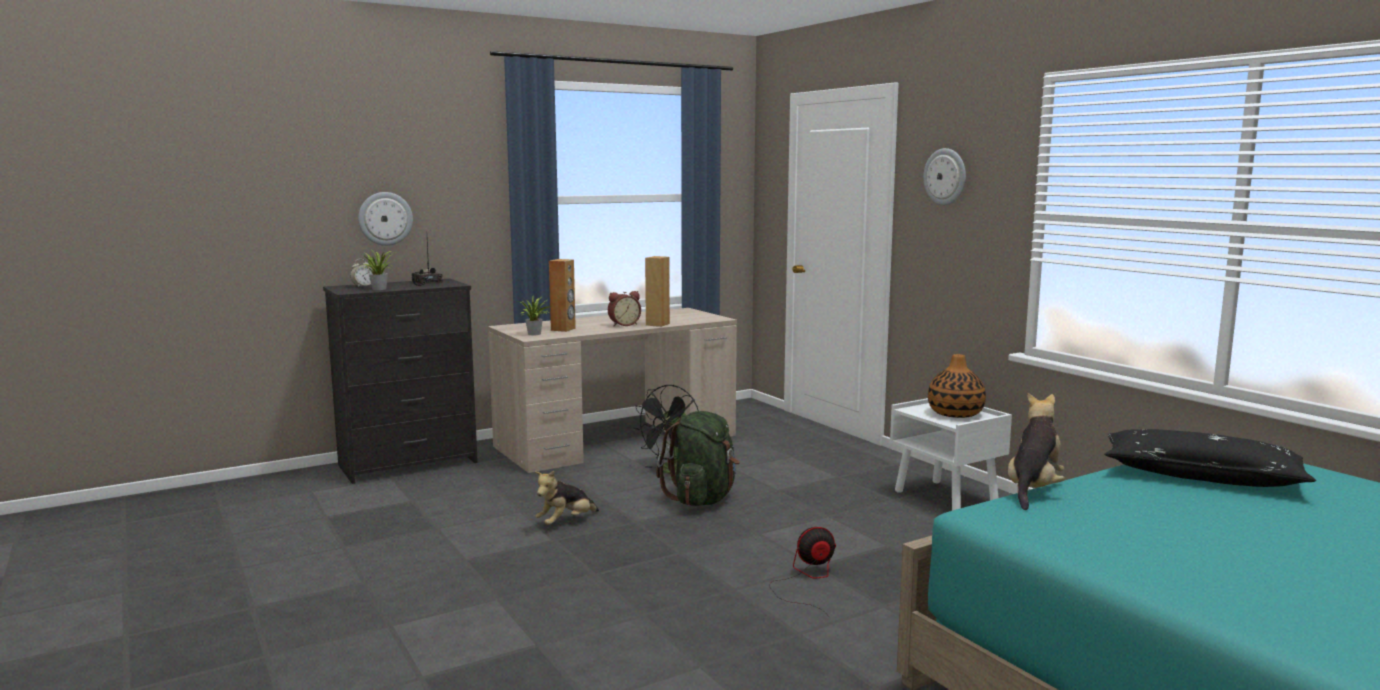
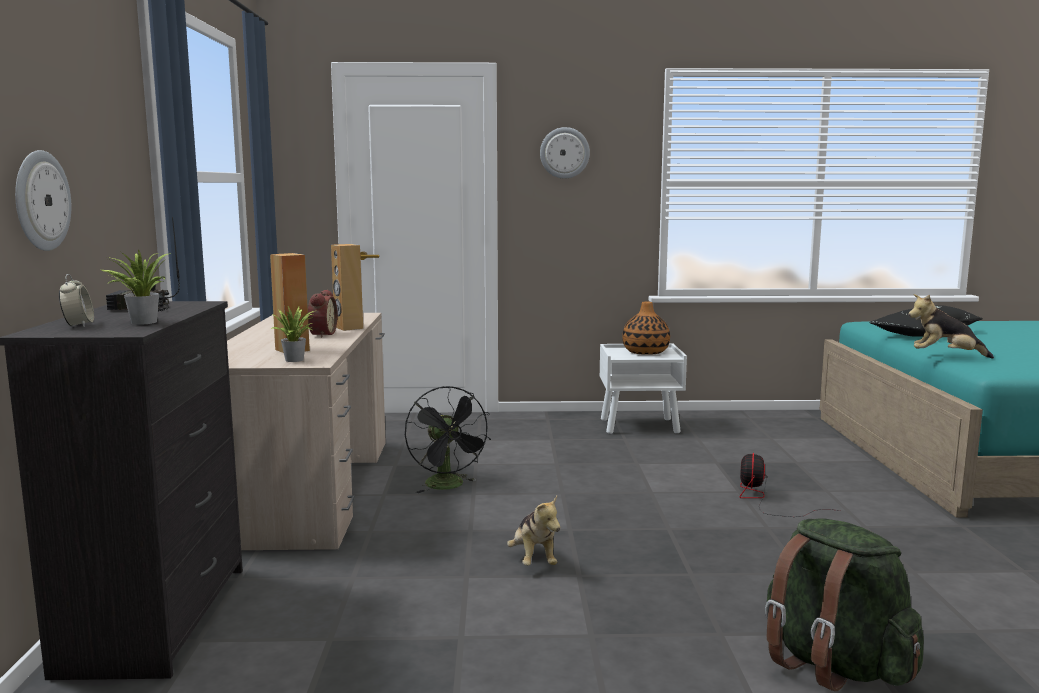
camera: 60 degrees left, 0 degrees up
(702, 499) = (543, 492): green backpack -> green backpack (833, 664)
(1033, 489) = (945, 356): plush toy -> plush toy turned 45 degrees counterclockwise

